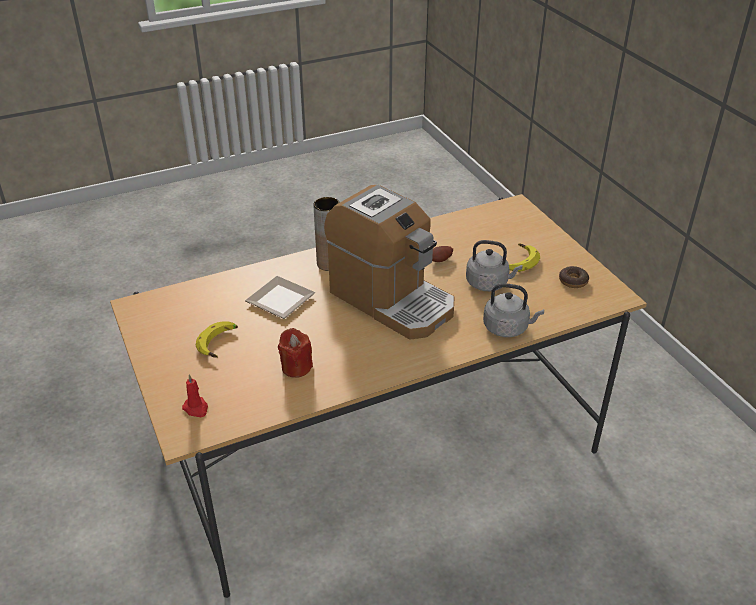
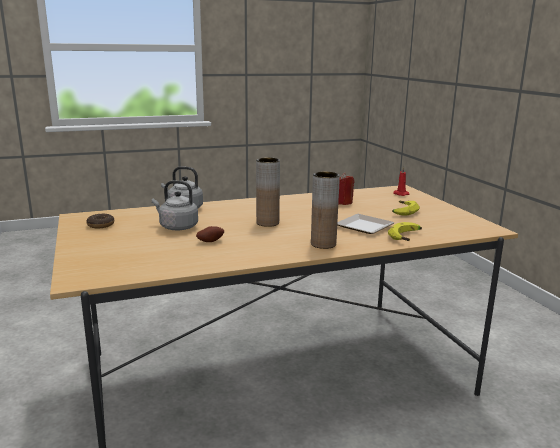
camera: 175 degrees left, 20 degrees down
(391, 300) = (267, 223): coffee machine -> brown vase
(519, 262) = (134, 237): banana -> banana (407, 237)

